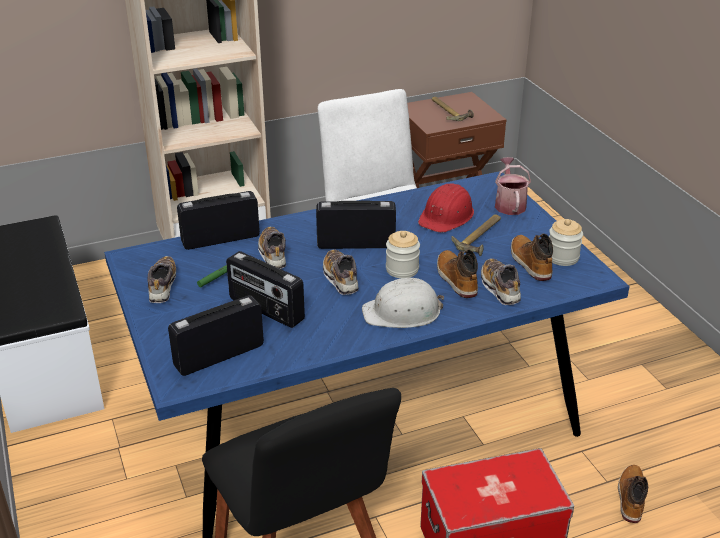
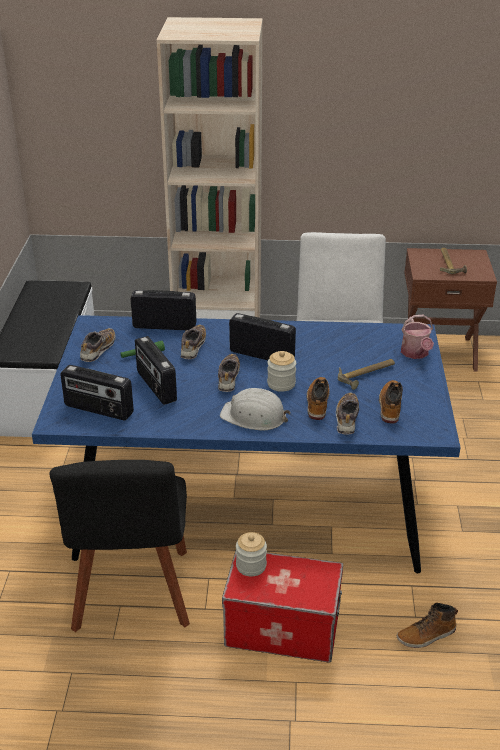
camera: 25 degrees right, 0 degrees up
(219, 355) = (98, 410): radio -> radio turned 150 degrees counterclockwise
(447, 216) = (353, 350): red hard hat -> none
(509, 204) = (416, 353): watering can -> watering can turned 150 degrees clockwise
(562, 257) = (422, 409): jar -> jar (251, 566)
(630, 497) = (426, 635): boot -> boot turned 150 degrees counterclockwise

